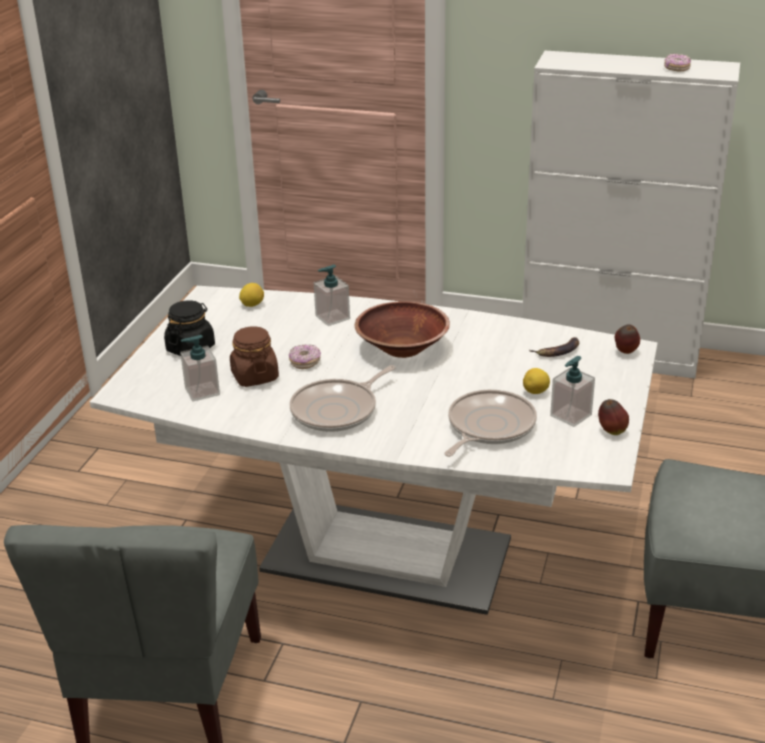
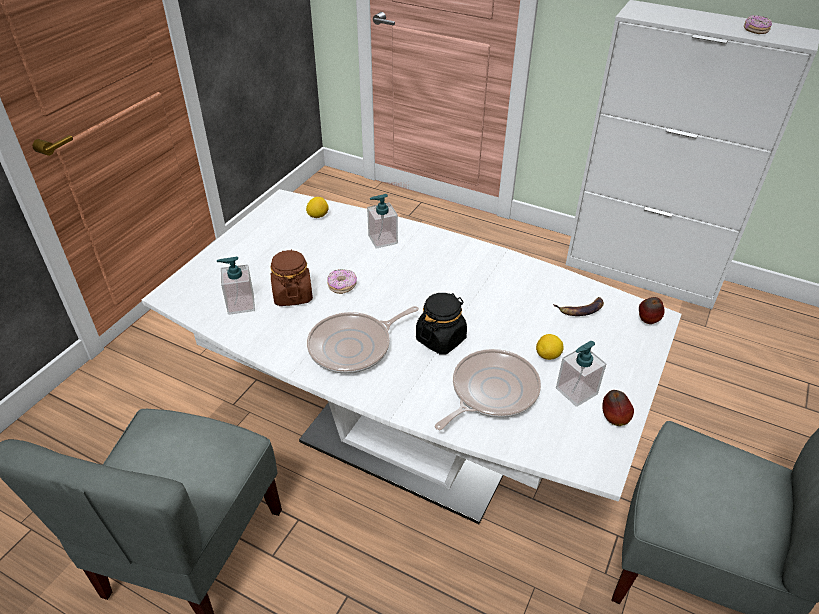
camera: 10 degrees right, 10 degrees up
(191, 348) = (249, 255): black jar -> black jar (441, 339)
(402, 348) = (435, 283): brown bowl -> none

